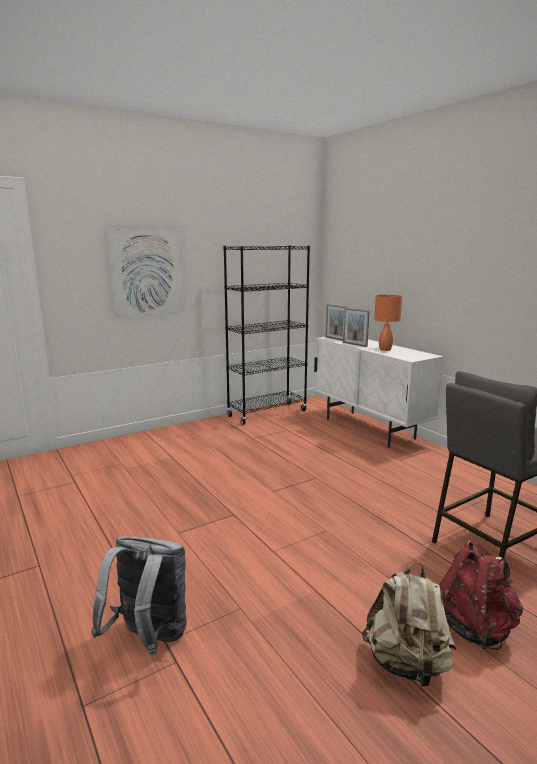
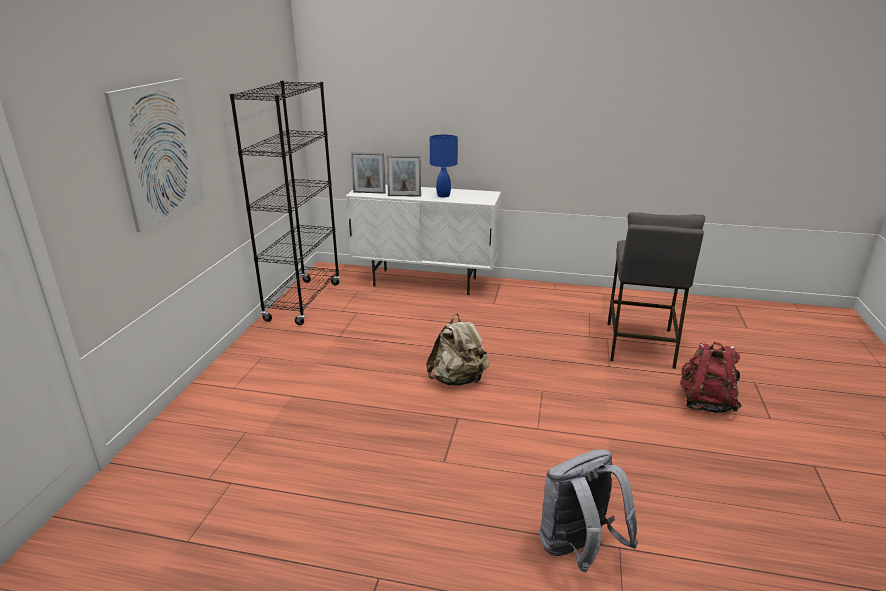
camera: 45 degrees left, 10 degrees up
(385, 349) = (443, 195): orange table lamp -> blue table lamp
(406, 663) = (713, 447): beige backpack -> beige backpack (458, 380)

